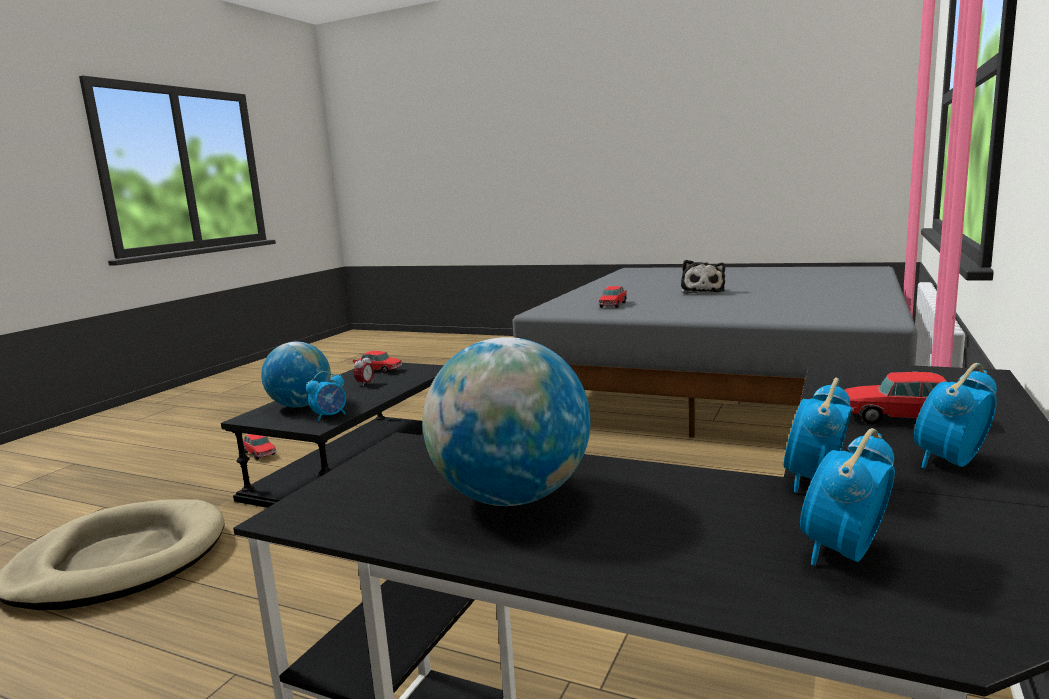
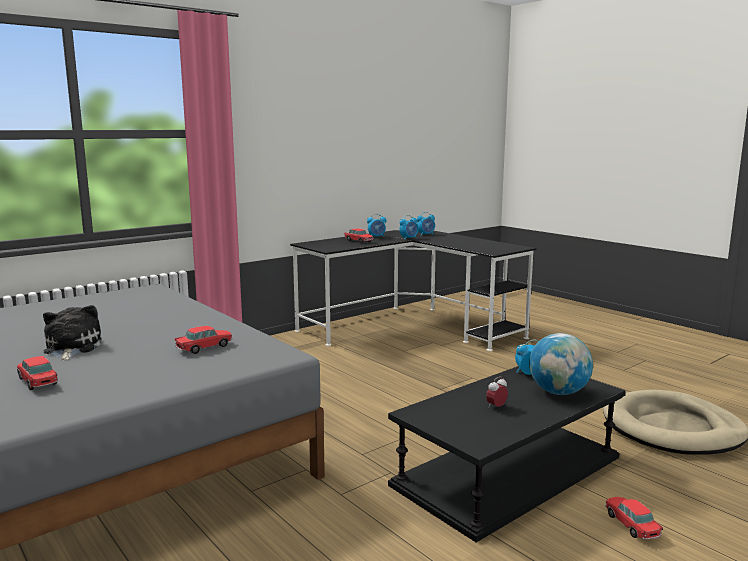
camera: 155 degrees left, 0 degrees up
(378, 370) = (477, 430): toy car -> toy car (38, 381)
(512, 497) = (472, 244): globe -> none
(702, 291) = (71, 348): plush toy -> plush toy turned 45 degrees counterclockwise

